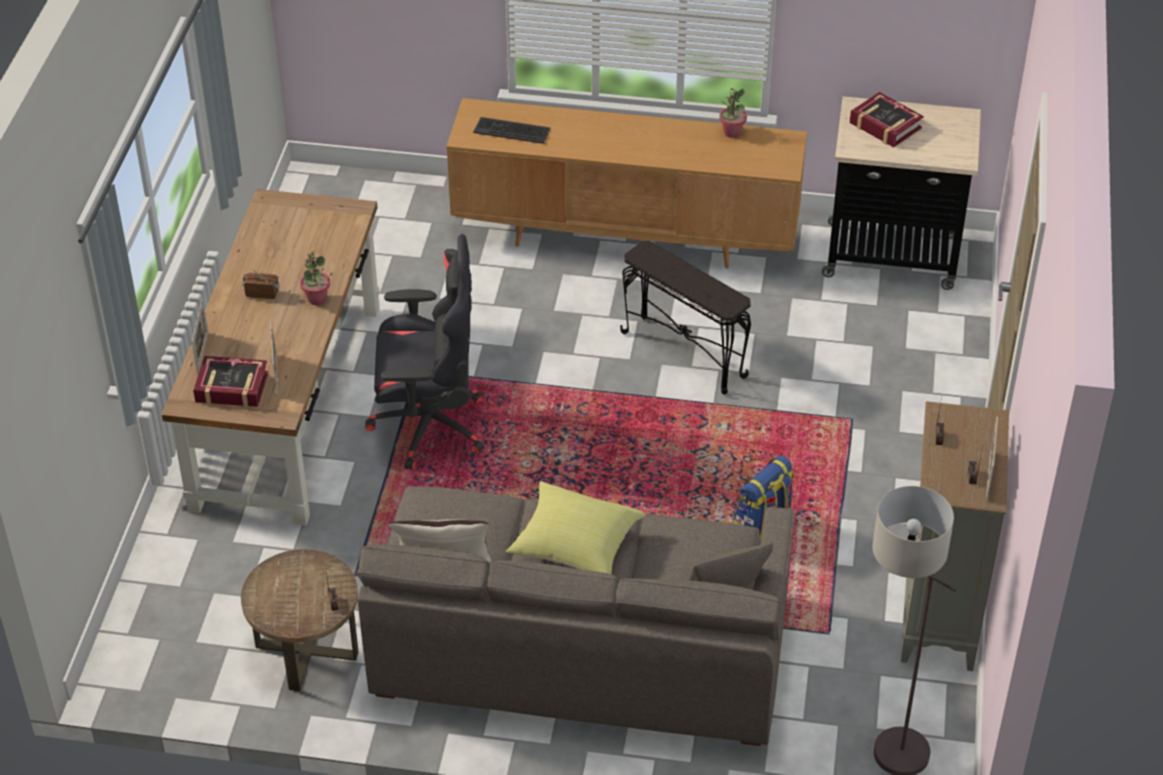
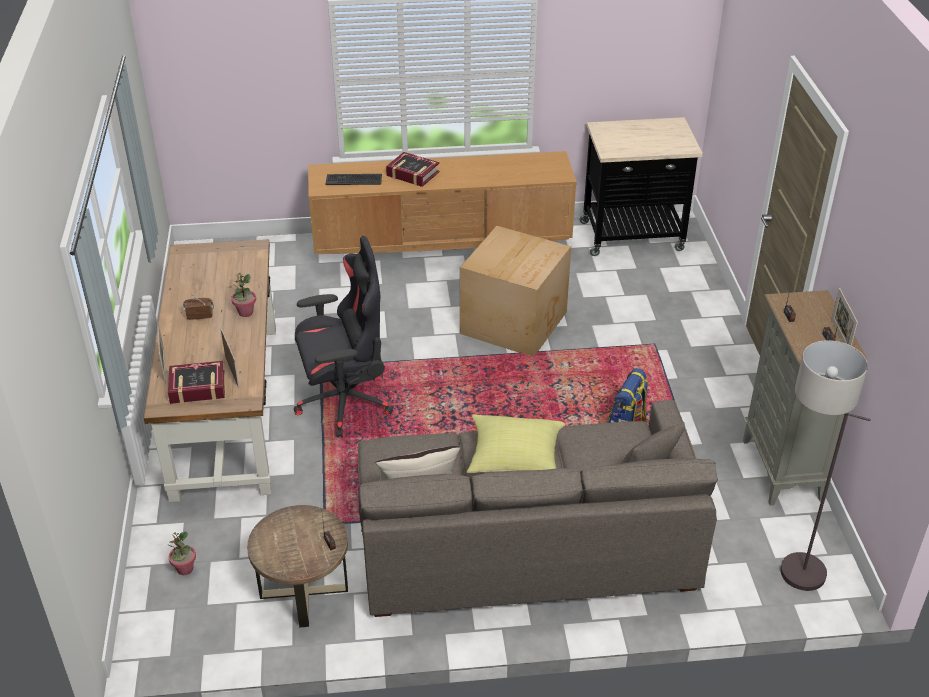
camera: 15 degrees left, 5 degrees down
(683, 355) = (515, 322): black side table -> cardboard box
(731, 132) = (514, 159): potted plant -> potted plant (184, 569)
(885, 126) = (625, 135): book -> book (412, 174)

